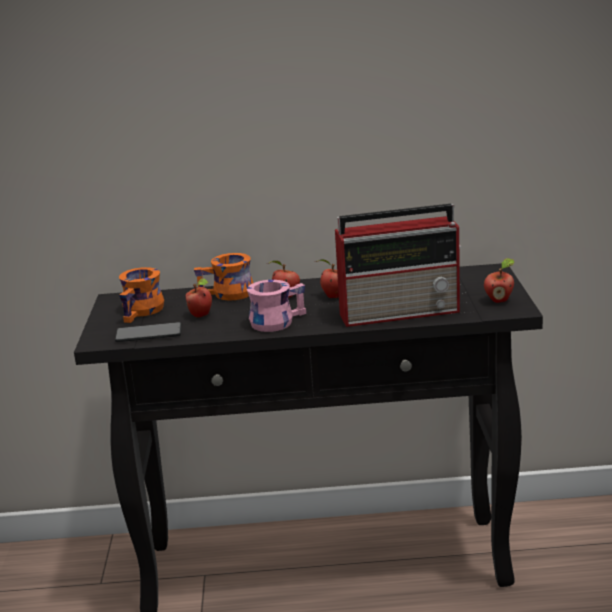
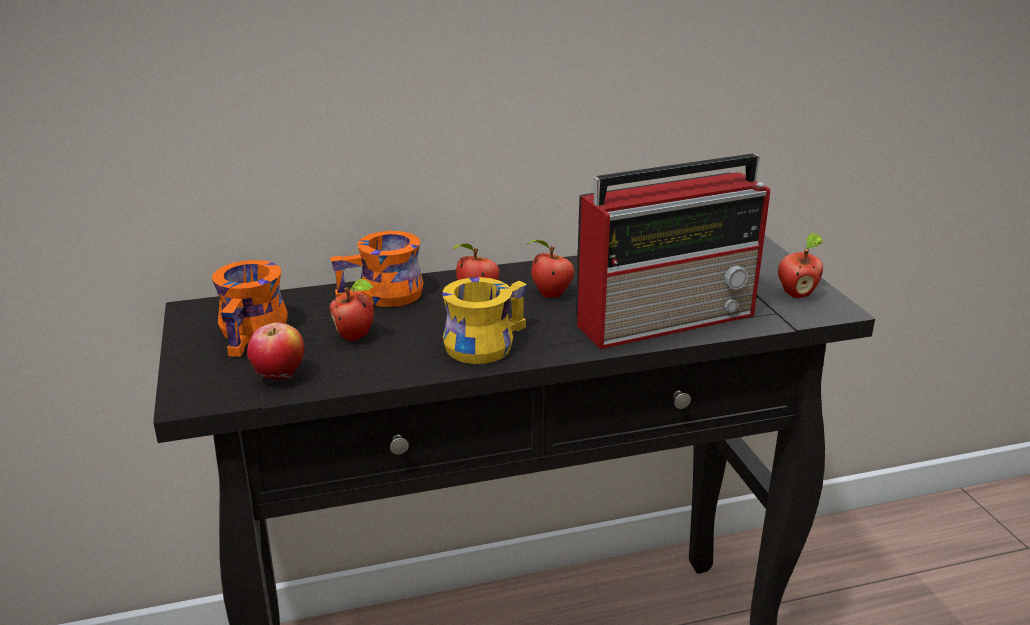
camera: 15 degrees left, 5 degrees up
(148, 334) = (279, 377): phone -> apple
(276, 320) = (483, 342): pink mug -> yellow mug

